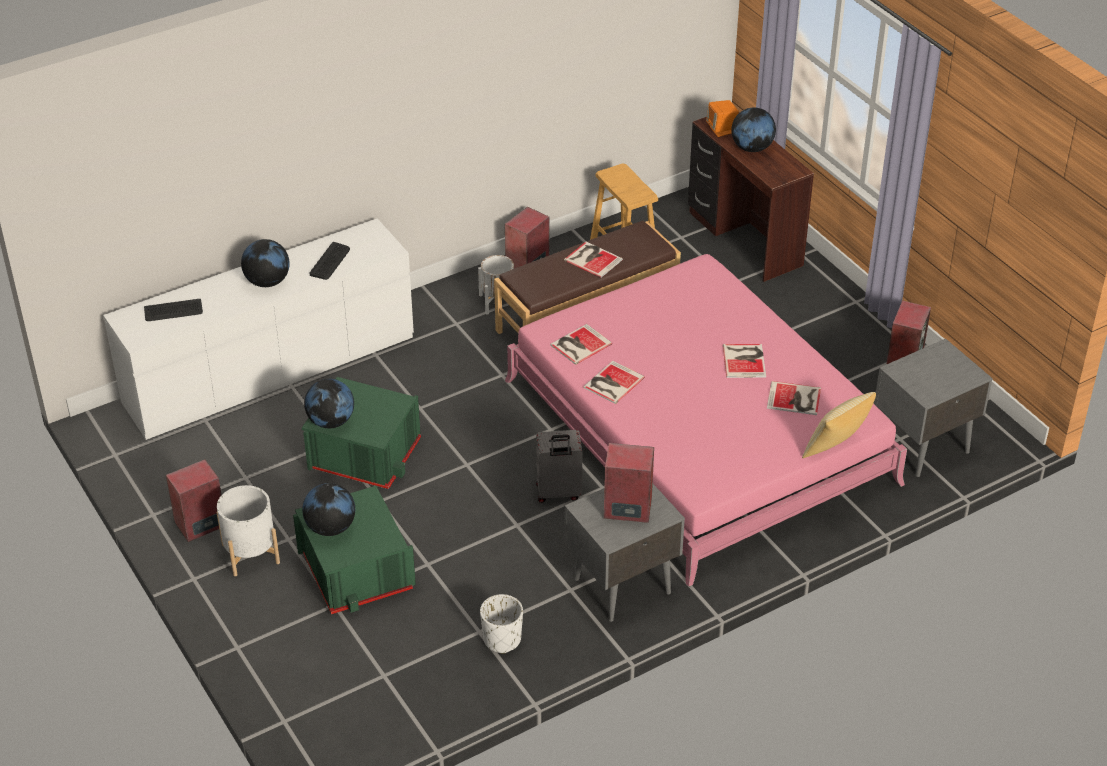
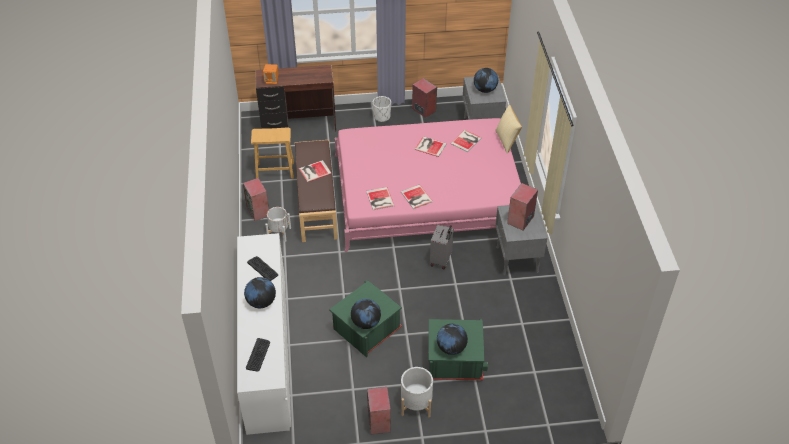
camera: 65 degrees left, 5 degrees up
(502, 639) = (531, 316): white planter -> white planter (382, 117)
(751, 148) = (295, 76): globe -> globe (485, 90)

